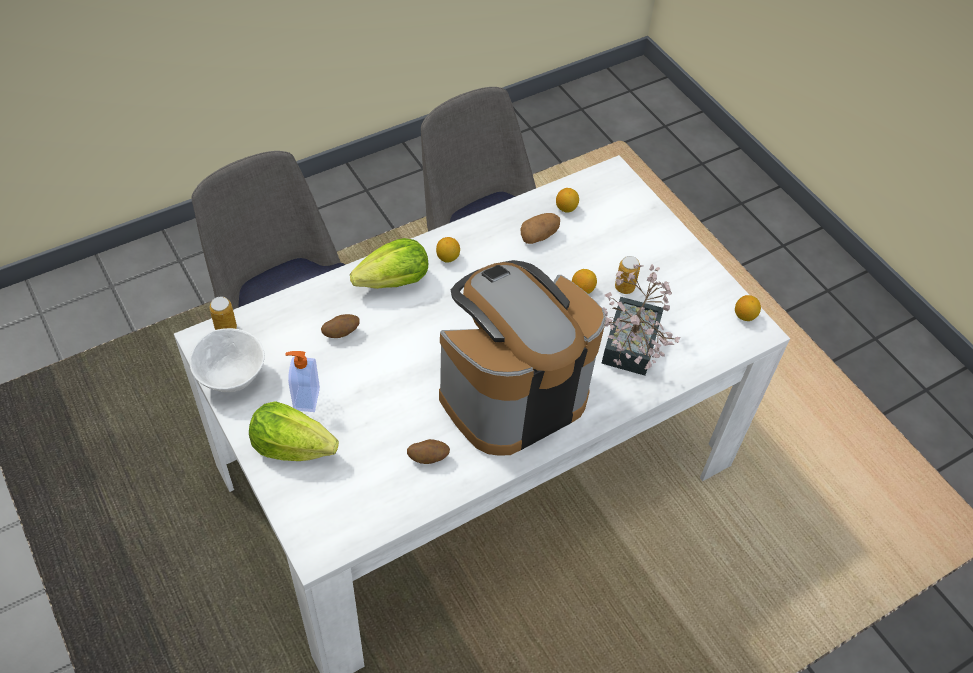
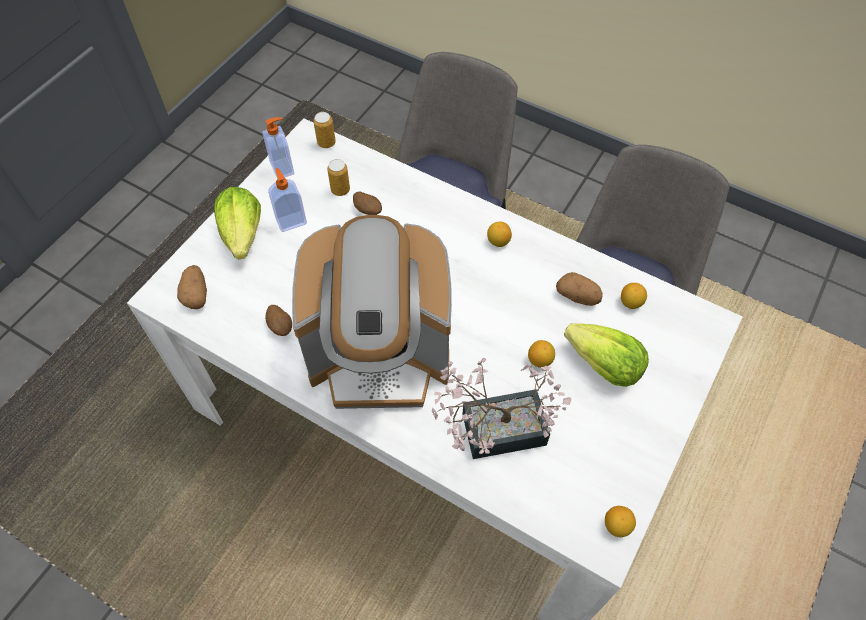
camera: 65 degrees right, 5 degrees up
(230, 378) = (283, 168): white bowl -> soap dispenser
(339, 515) = (196, 294): none -> potato
(394, 282) = (444, 218): lettuce -> lettuce (604, 366)
(511, 394) = (381, 357): coffee machine -> coffee machine turned 150 degrees clockwise
(624, 287) = (569, 395): can -> can (340, 190)

